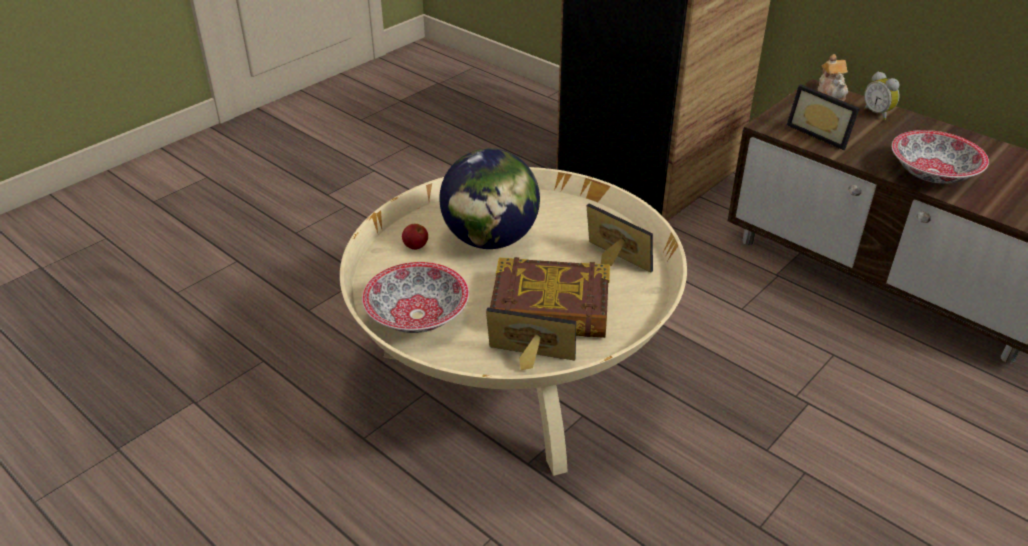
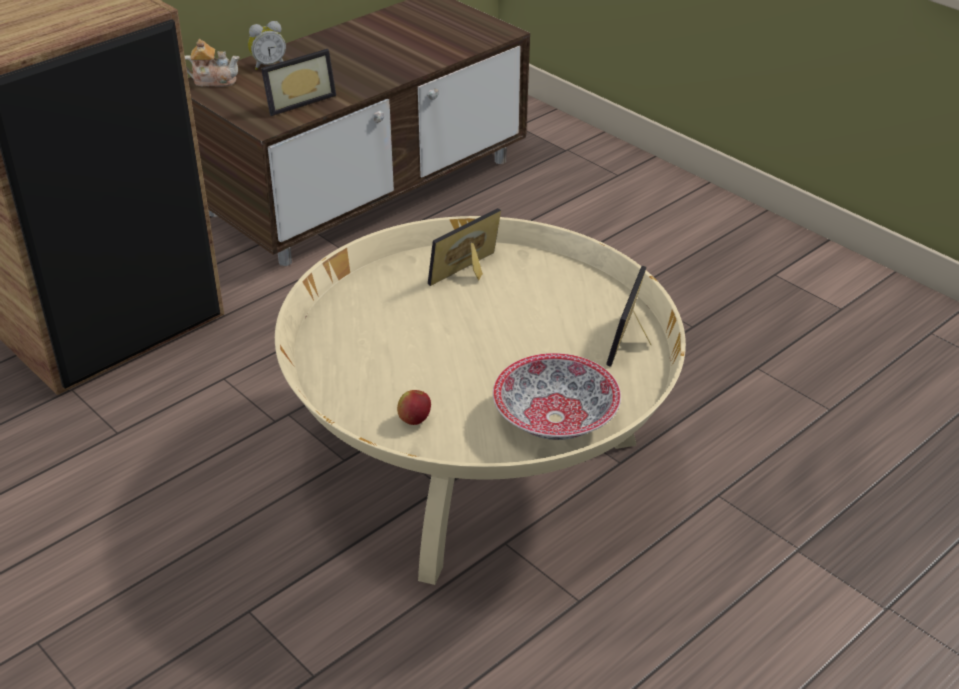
camera: 85 degrees left, 0 degrees up
(490, 240) = (411, 357): globe -> none
(550, 308) = (548, 322): book -> none
(932, 173) = (392, 63): bowl -> none

